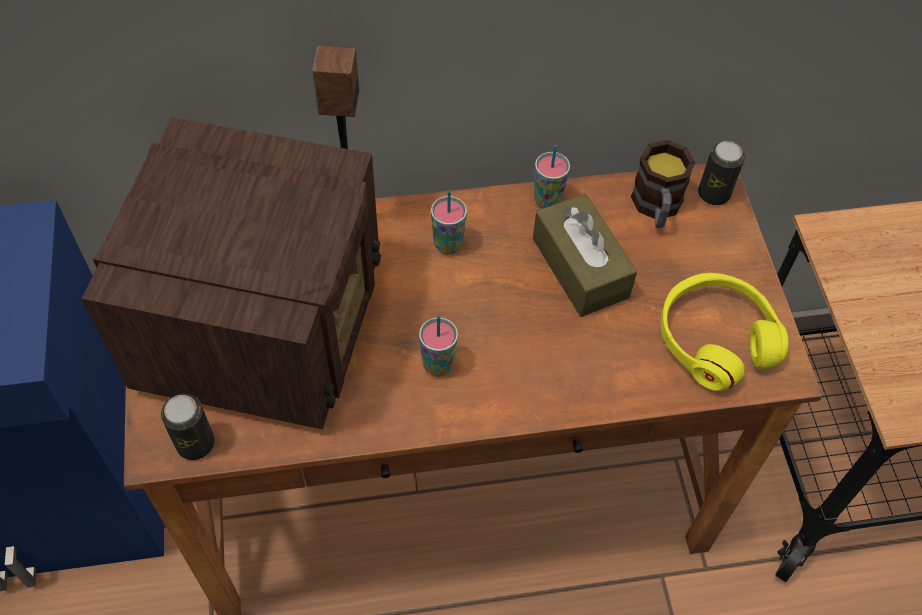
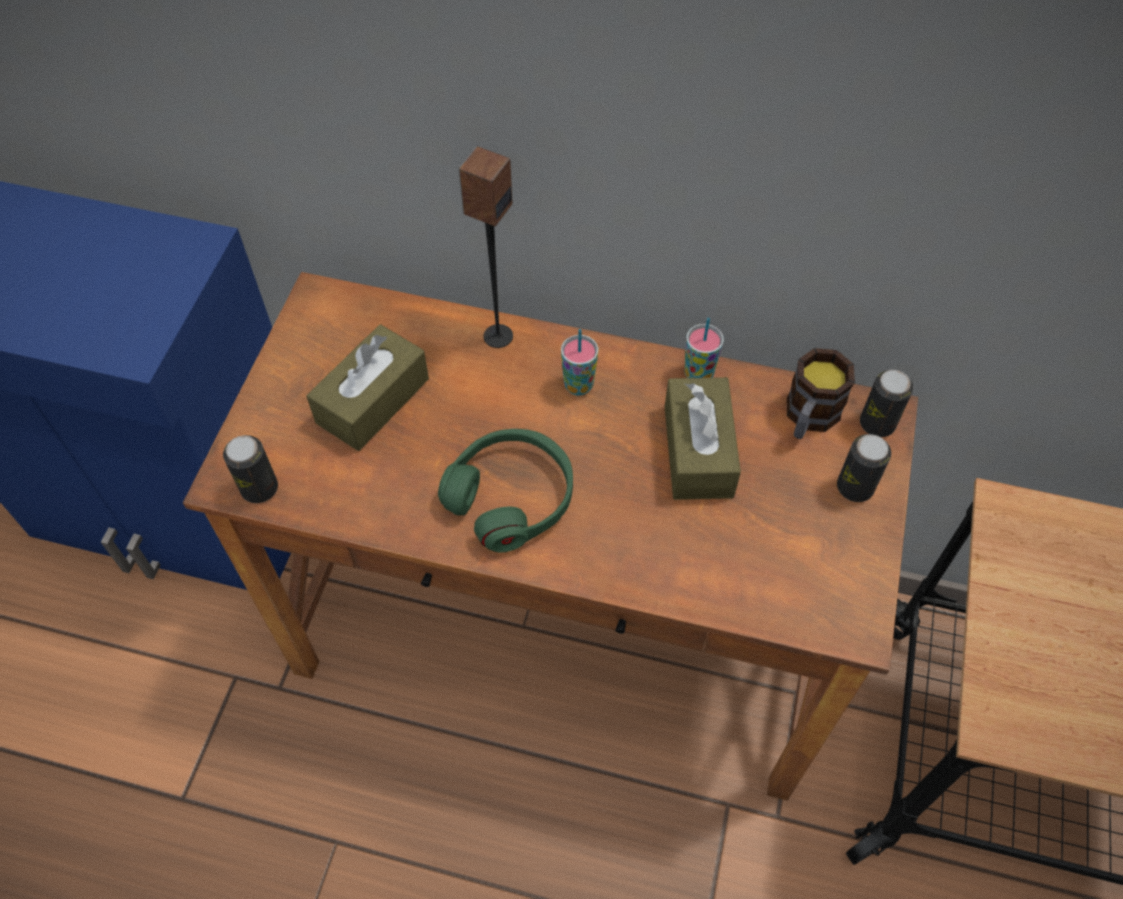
camera: 25 degrees right, 0 degrees up
(264, 323) = (373, 401): radio -> brown tissue box
(438, 365) = (511, 496): cup -> green headphones
(715, 338) = (802, 570): yellow headphones -> none
(722, 253) = (855, 487): none -> can

